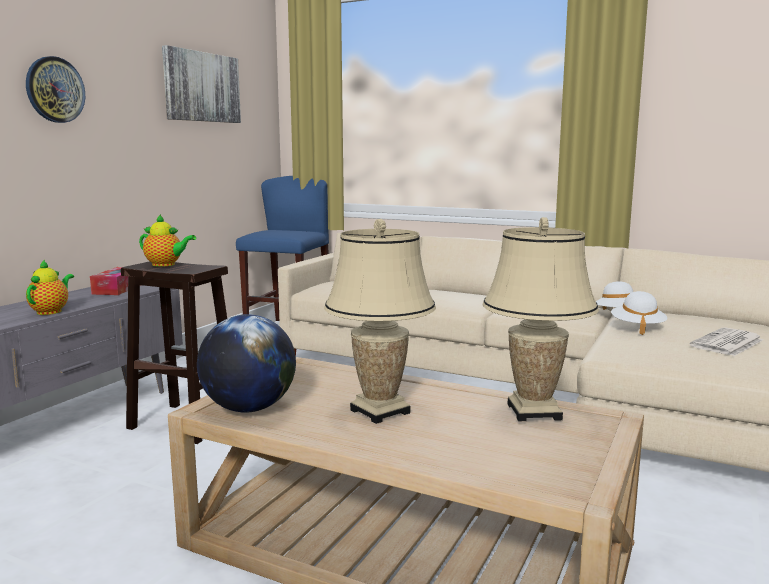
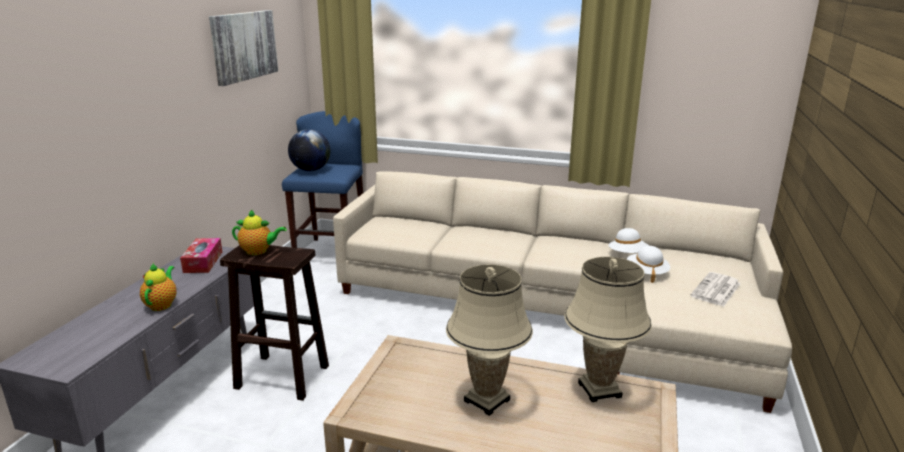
camera: 10 degrees left, 10 degrees up
(55, 90) = (126, 87): wall clock -> none
(249, 408) = (386, 409): globe -> globe (311, 170)

